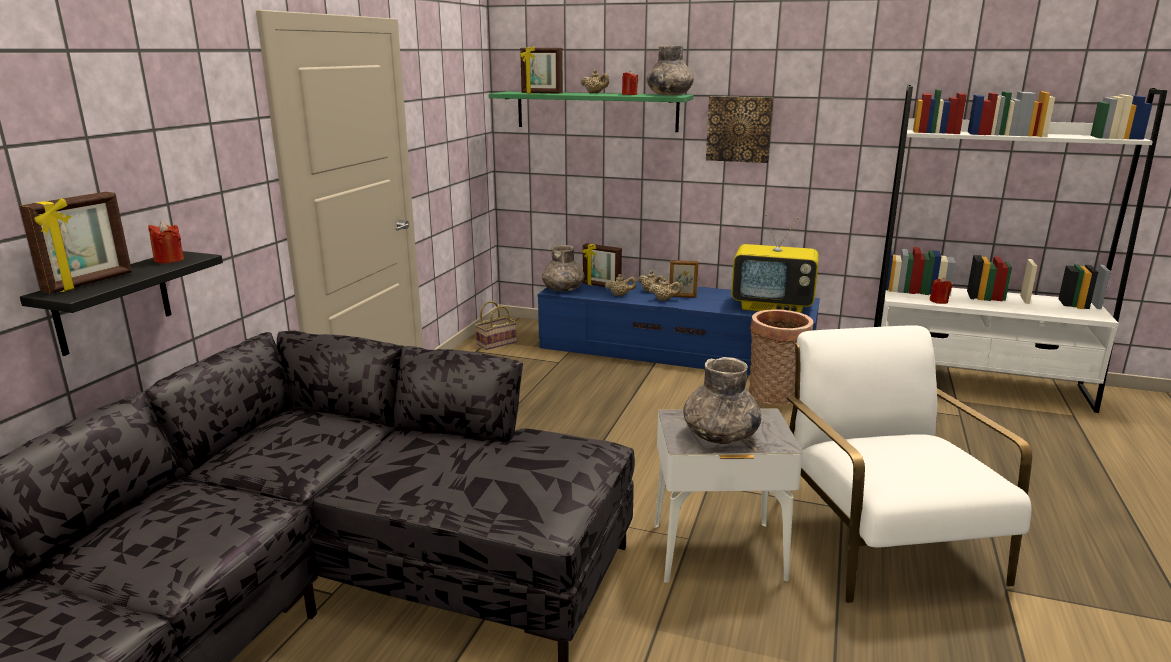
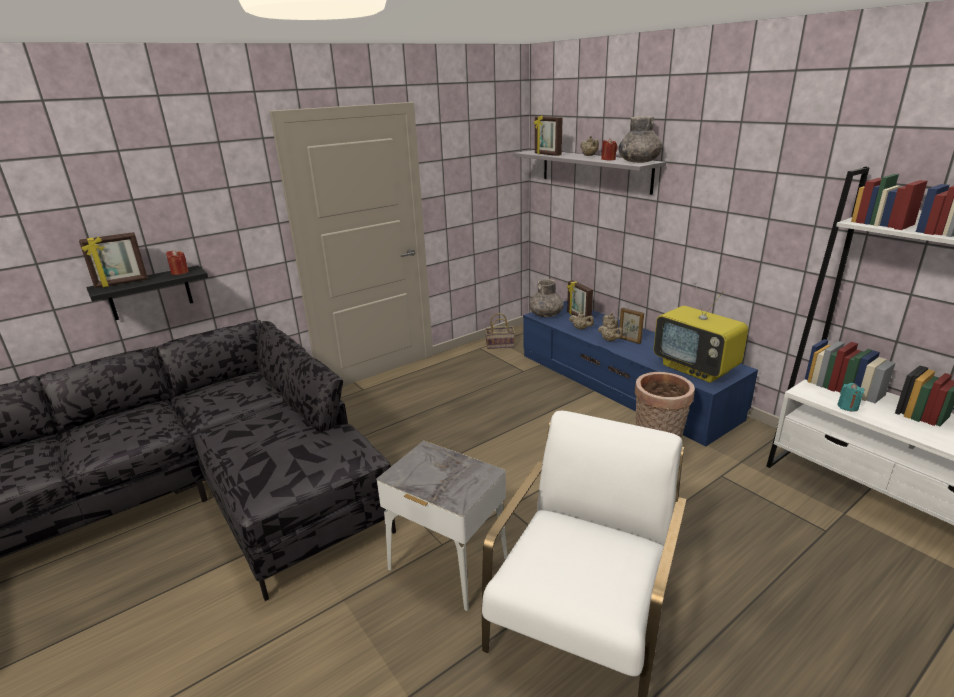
camera: 35 degrees right, 5 degrees up
(596, 111) = (594, 170): green shelf -> grey shelf
(720, 436) = (428, 478): grey vase -> none
(739, 129) = (701, 197): picture -> none
(939, 301) = (847, 407): red candle -> turquoise candle

